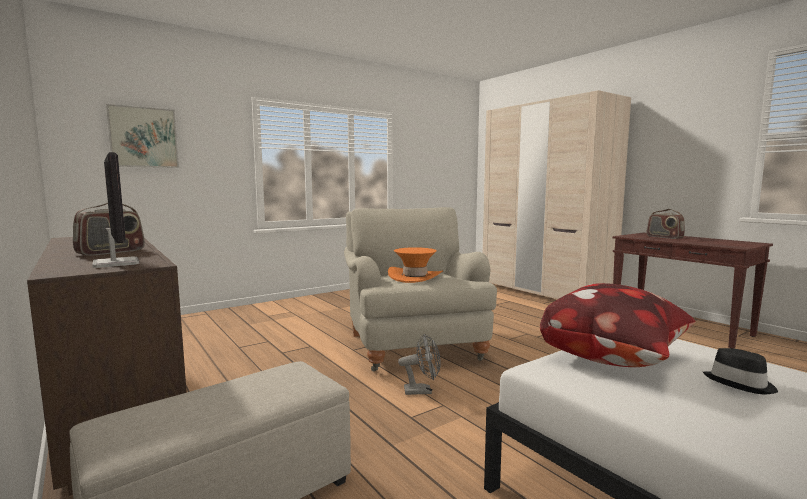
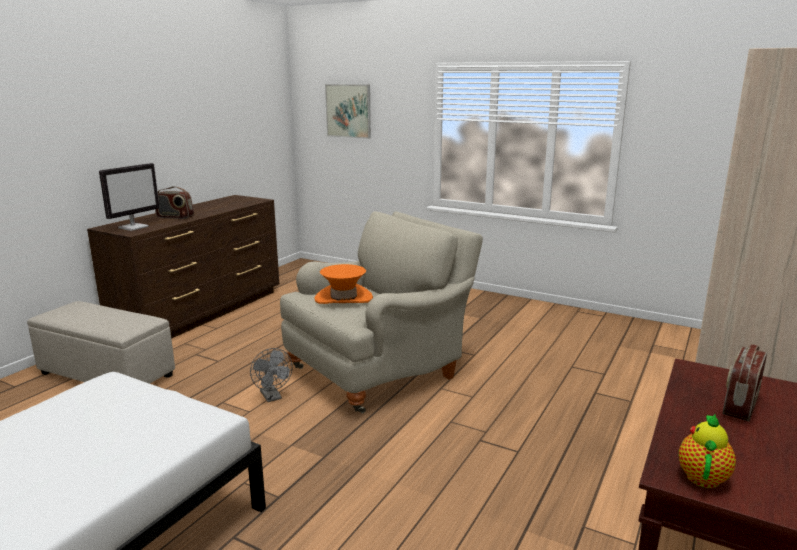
camera: 65 degrees right, 10 degrees up
(615, 359) = (132, 408): pillow -> none
(734, 245) = (702, 475): none -> teapot
(740, 383) = (74, 460): black hat -> none

